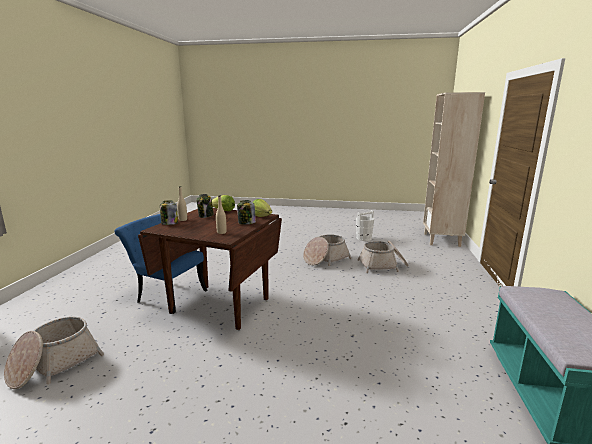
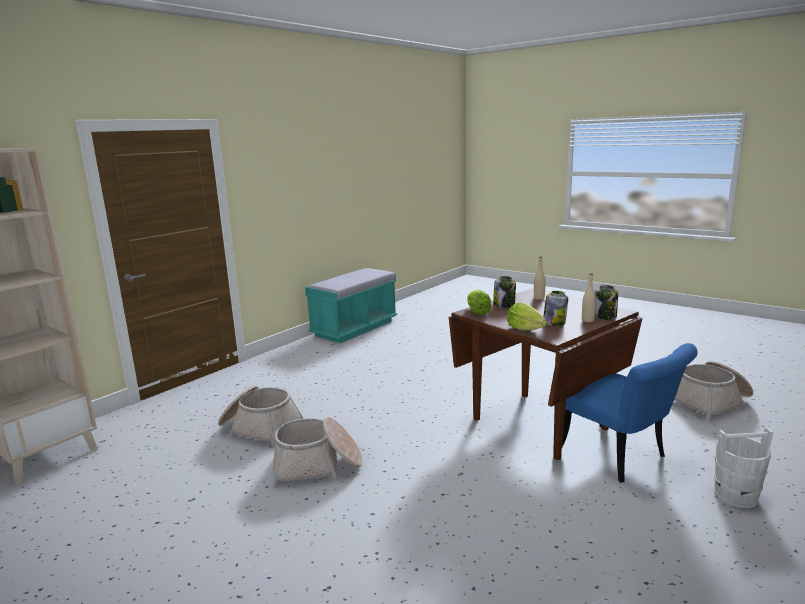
camera: 150 degrees left, 0 degrees up
(364, 238) = (145, 508): white bucket -> white bucket (735, 495)

